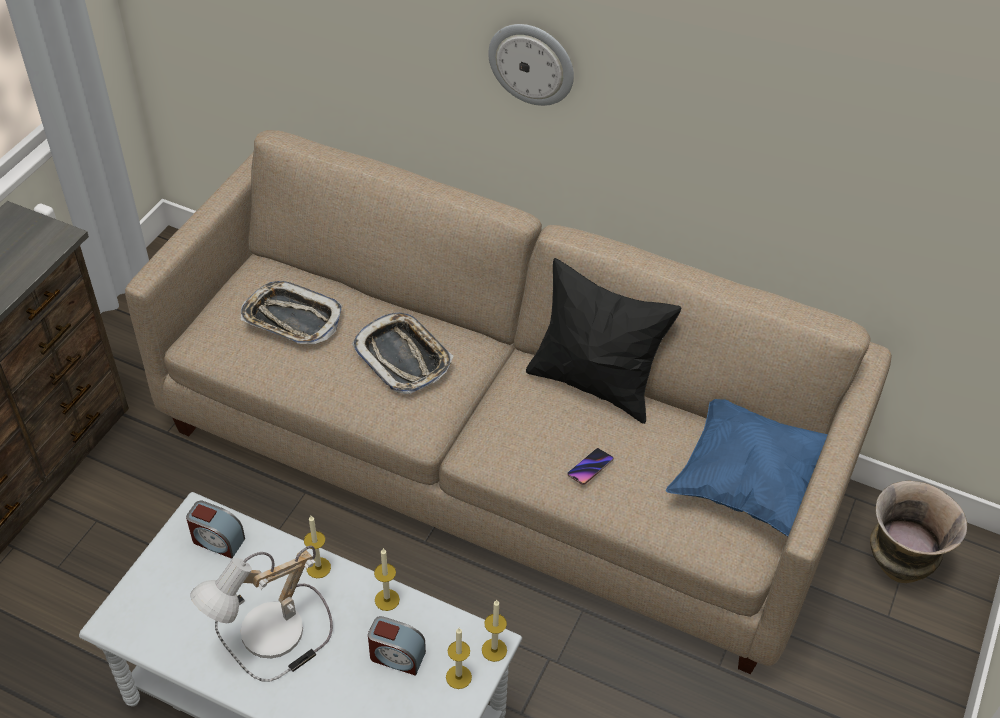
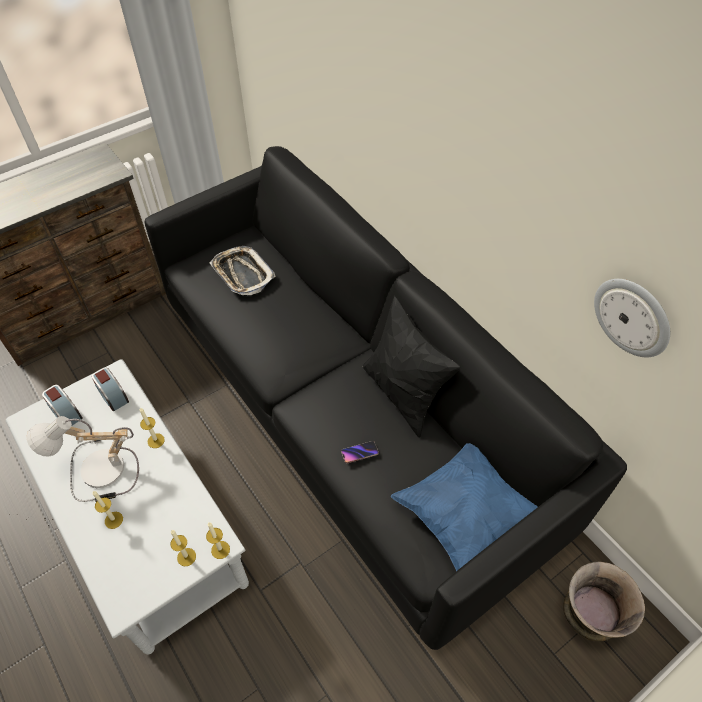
camera: 30 degrees right, 5 degrees up
(387, 600) = (180, 481): candle -> candle (113, 520)
(396, 656) = (160, 523): alarm clock -> alarm clock (66, 413)
(403, 357) = (290, 325): tray -> none
(497, 458) = (351, 413): beige sofa -> black sofa
(532, 63) = (429, 146): wall clock -> wall clock (632, 316)

